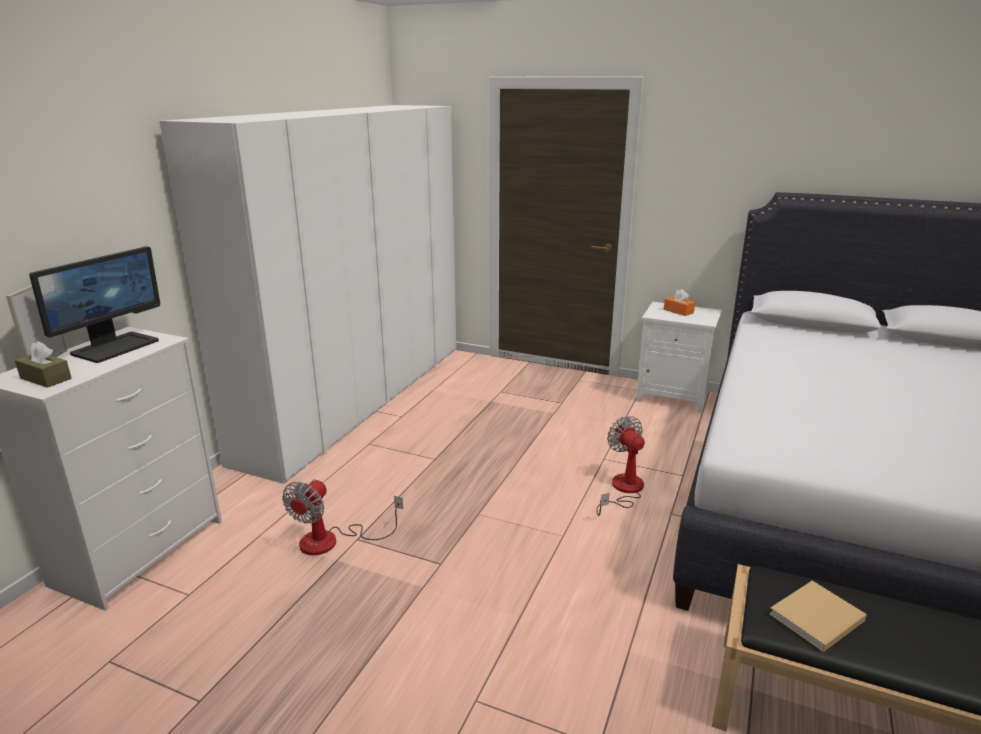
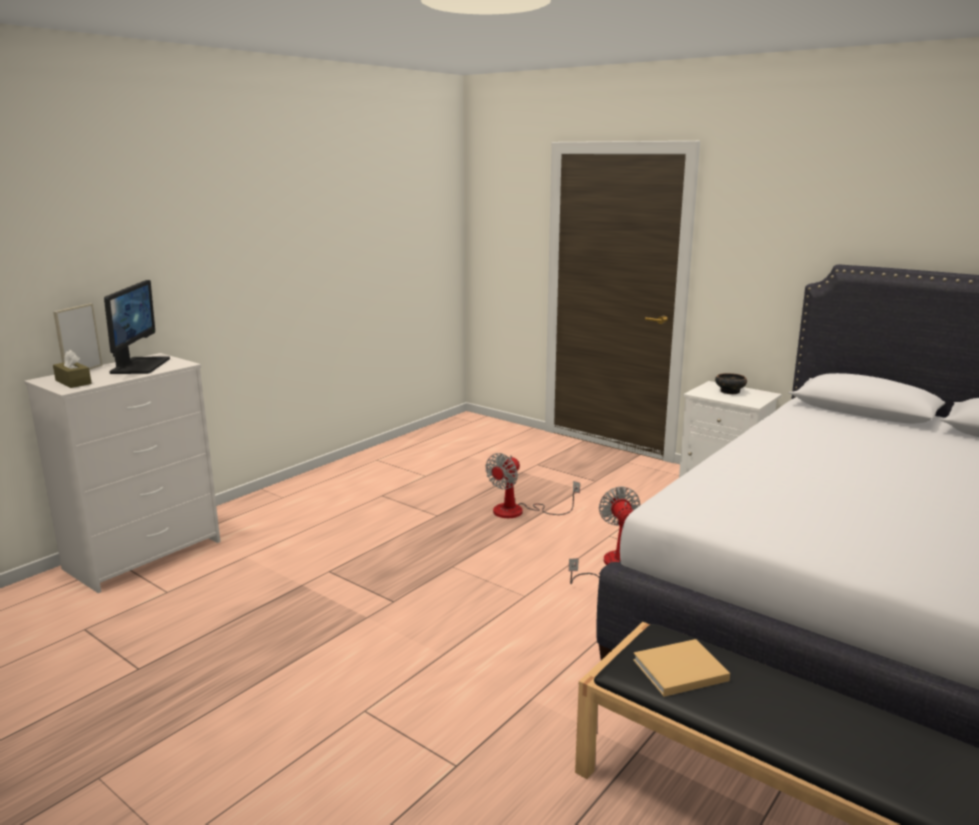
camera: 15 degrees right, 5 degrees down
(115, 347) = (139, 365): monitor -> monitor turned 45 degrees counterclockwise
(332, 541) = (306, 569): fan -> fan (519, 511)
(359, 398) = (394, 456): white wardrobe -> none
(678, 311) = (729, 391): orange tissue box -> bowl

